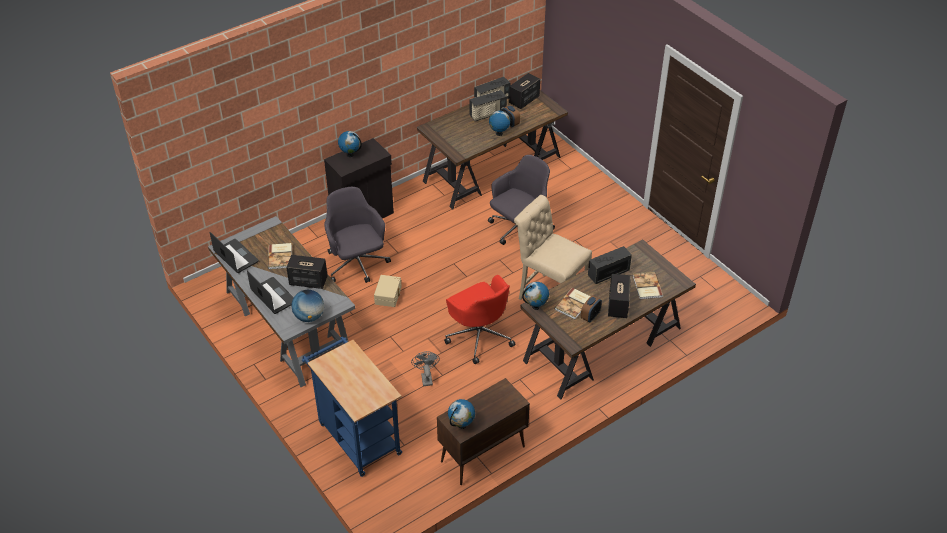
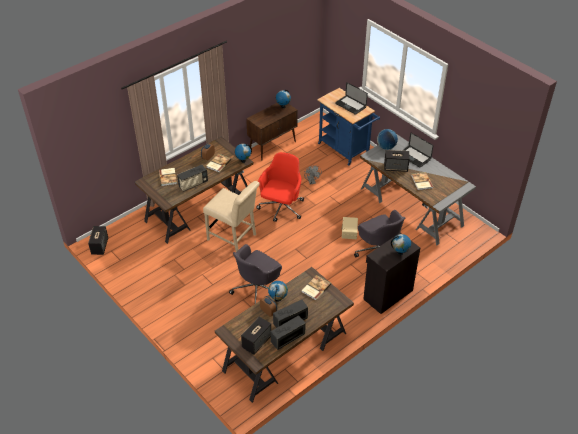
camera: 175 degrees right, 0 degrees up
(236, 257) = (452, 180): laptop -> laptop (350, 105)
(456, 141) = (315, 288): none -> book
(479, 335) = (281, 208): red office chair -> red office chair turned 60 degrees clockwise
(618, 305) = (189, 164): speaker -> speaker (100, 246)

